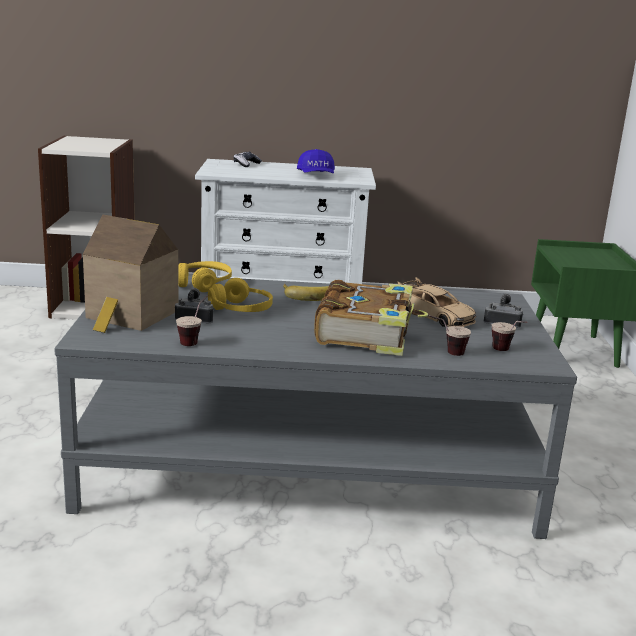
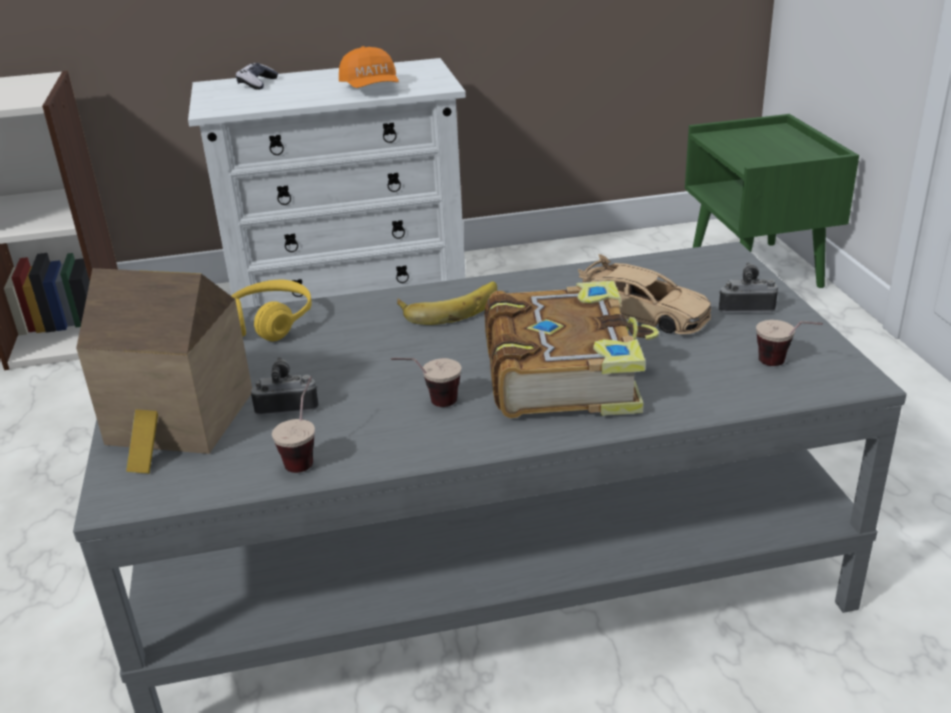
camera: 10 degrees left, 10 degrees up
(241, 310) = (351, 367): yellow headphones -> none
(316, 176) = (371, 88): blue cap -> orange cap
(446, 353) = (701, 390): cup -> cup (429, 405)

